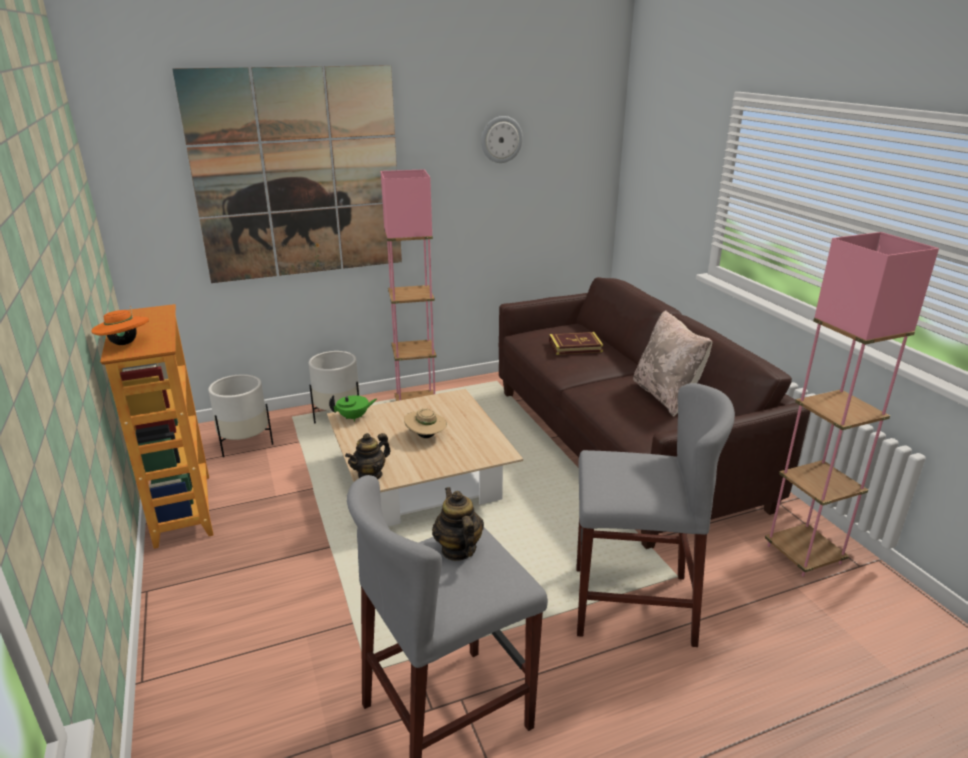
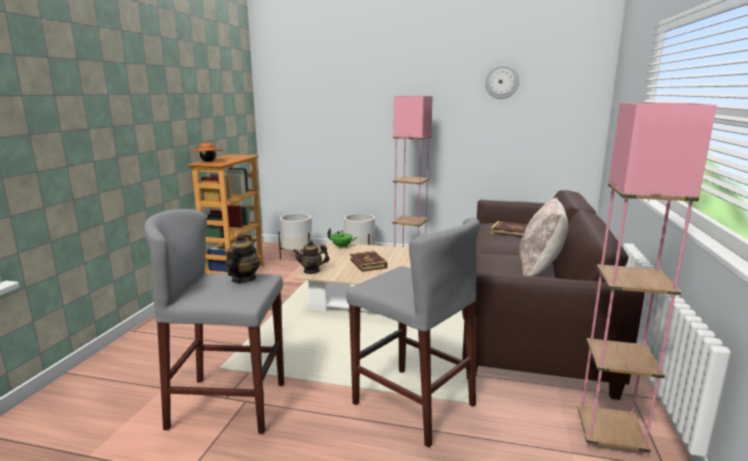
camera: 35 degrees right, 10 degrees down
(299, 175) = (360, 98): picture -> none
(426, 436) = (368, 263): beige hat -> book

